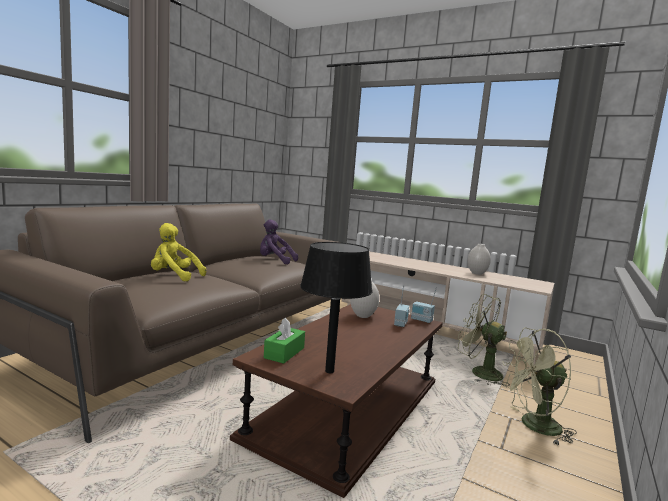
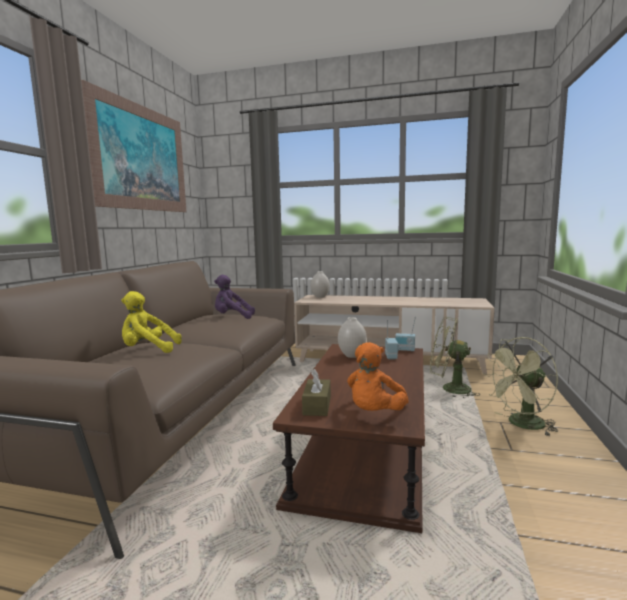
camera: 15 degrees left, 0 degrees up
(226, 105) = (142, 158): none -> picture
(284, 353) = (317, 405): green tissue box -> brown tissue box
(329, 371) = (375, 413): black table lamp -> orange plush toy
(476, 273) = (420, 300): white vase -> white vase (320, 297)

